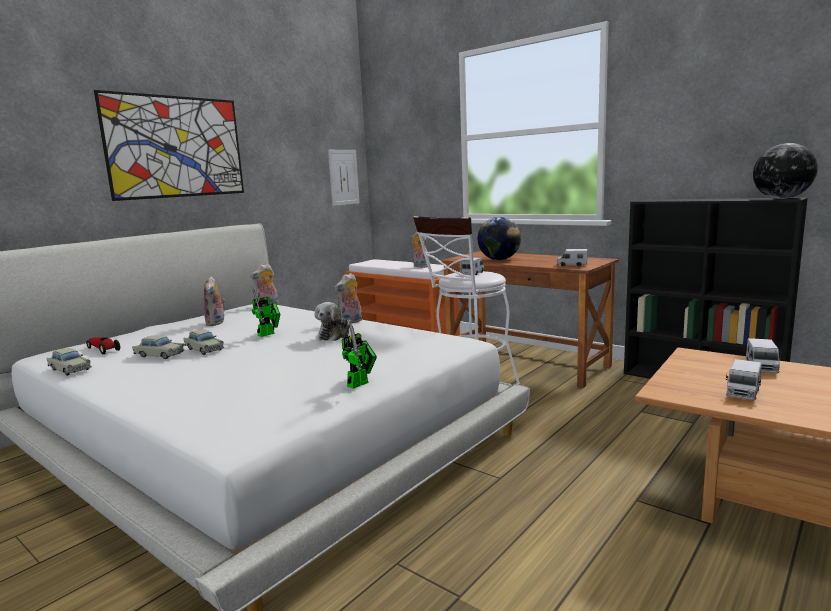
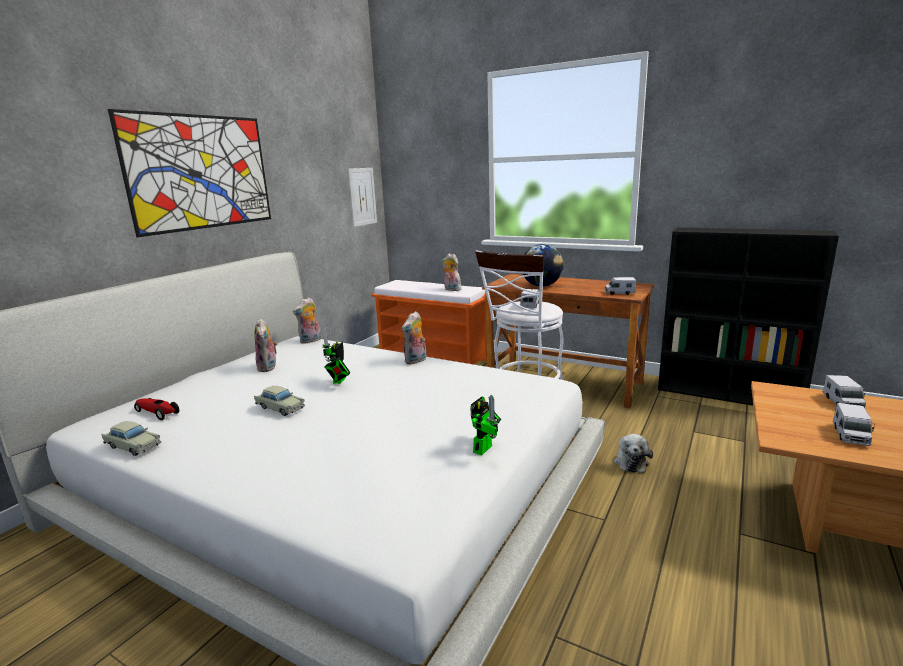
camera: 10 degrees left, 5 degrees up
(159, 355) = (231, 418): beige toy car -> none
(268, 334) = (338, 381): toy robot -> toy robot turned 150 degrees clockwise
(335, 335) = (412, 380): plush toy -> plush toy (631, 462)
(782, 198) = (814, 232): globe -> none

